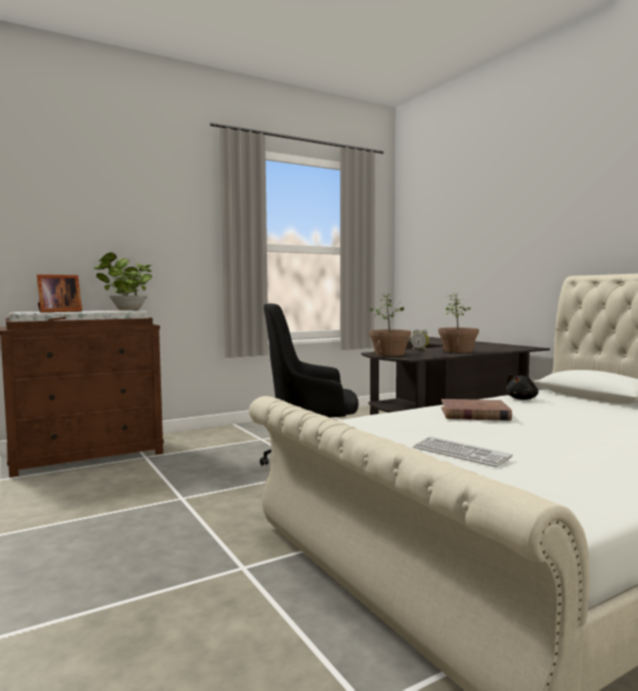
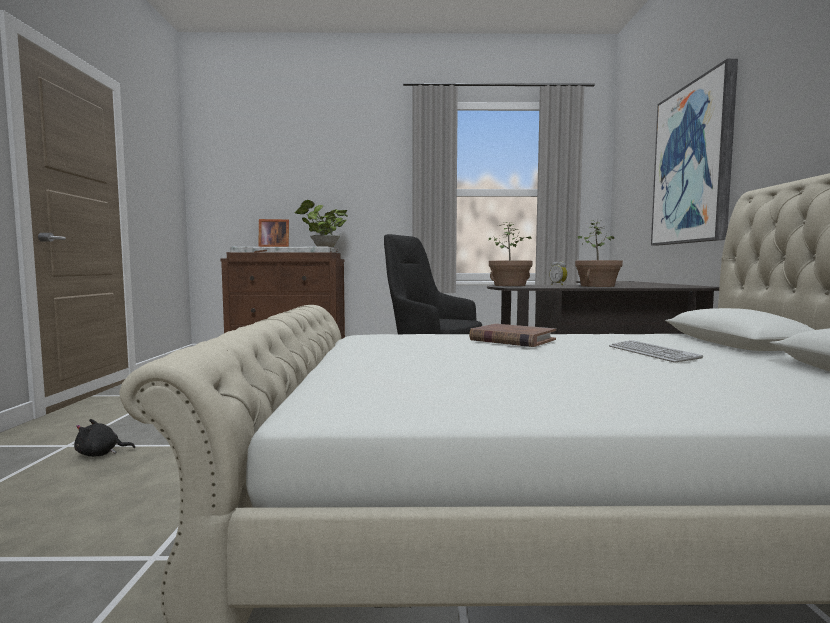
camera: 30 degrees right, 0 degrees up
(460, 453) = (391, 360): keyboard -> keyboard (652, 353)
(497, 243) = (693, 164): none -> picture
(522, 399) = (623, 337): black plush toy -> black plush toy (100, 454)

